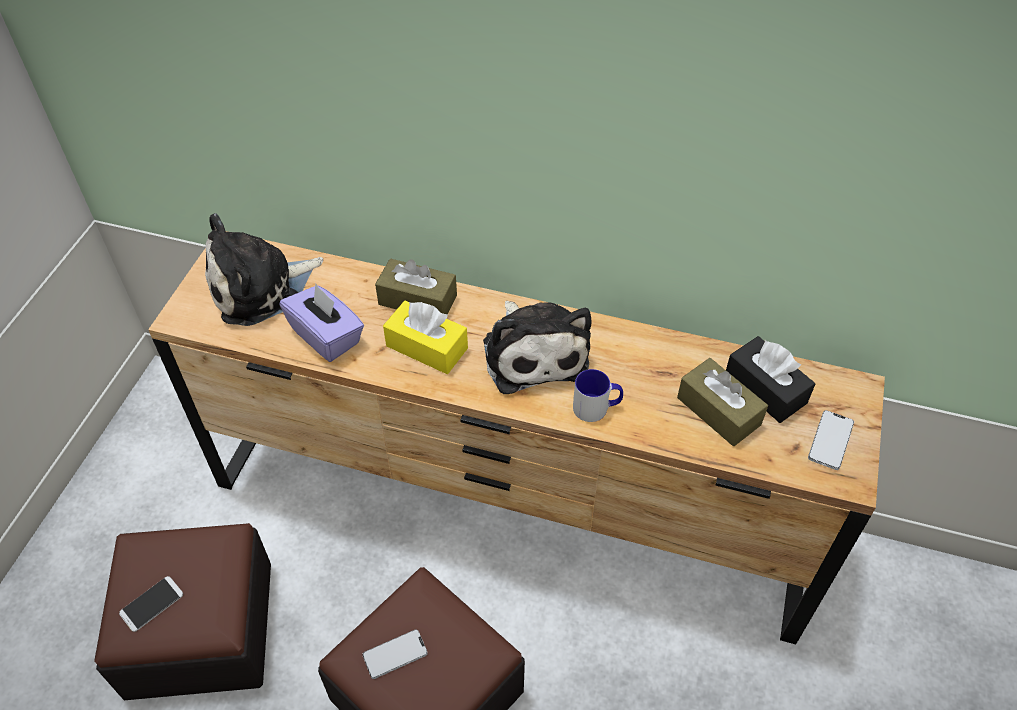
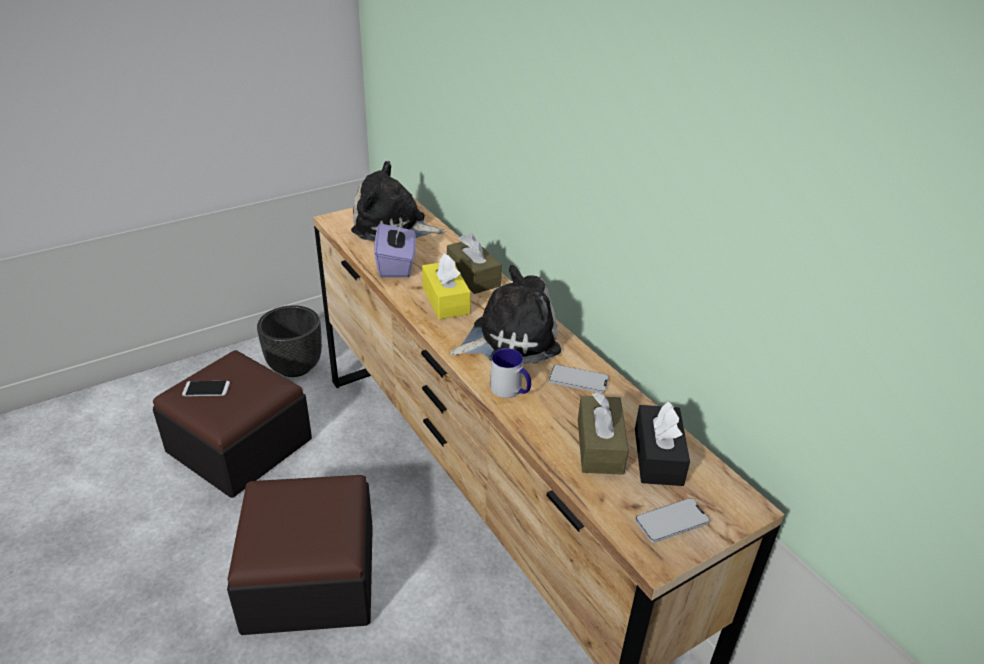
camera: 40 degrees right, 15 degrees down
(155, 497) = (296, 366): none -> black planter
(395, 654) = (287, 506): phone -> phone (578, 380)
(533, 352) = (509, 339): plush toy -> plush toy turned 135 degrees counterclockwise

